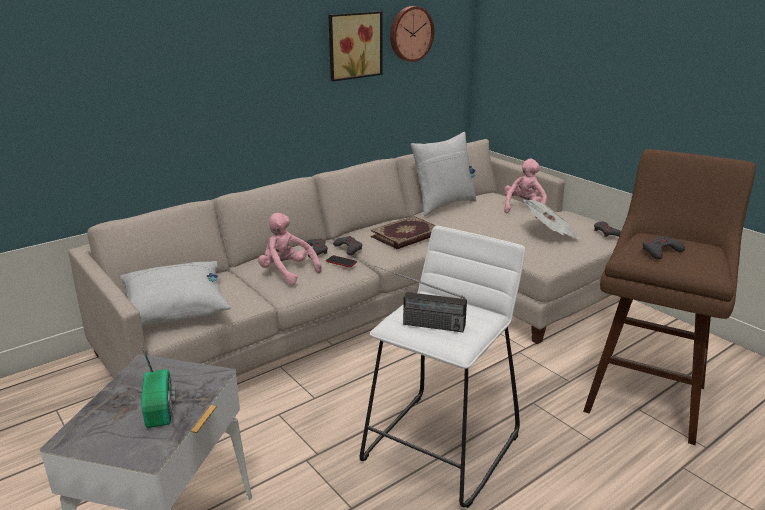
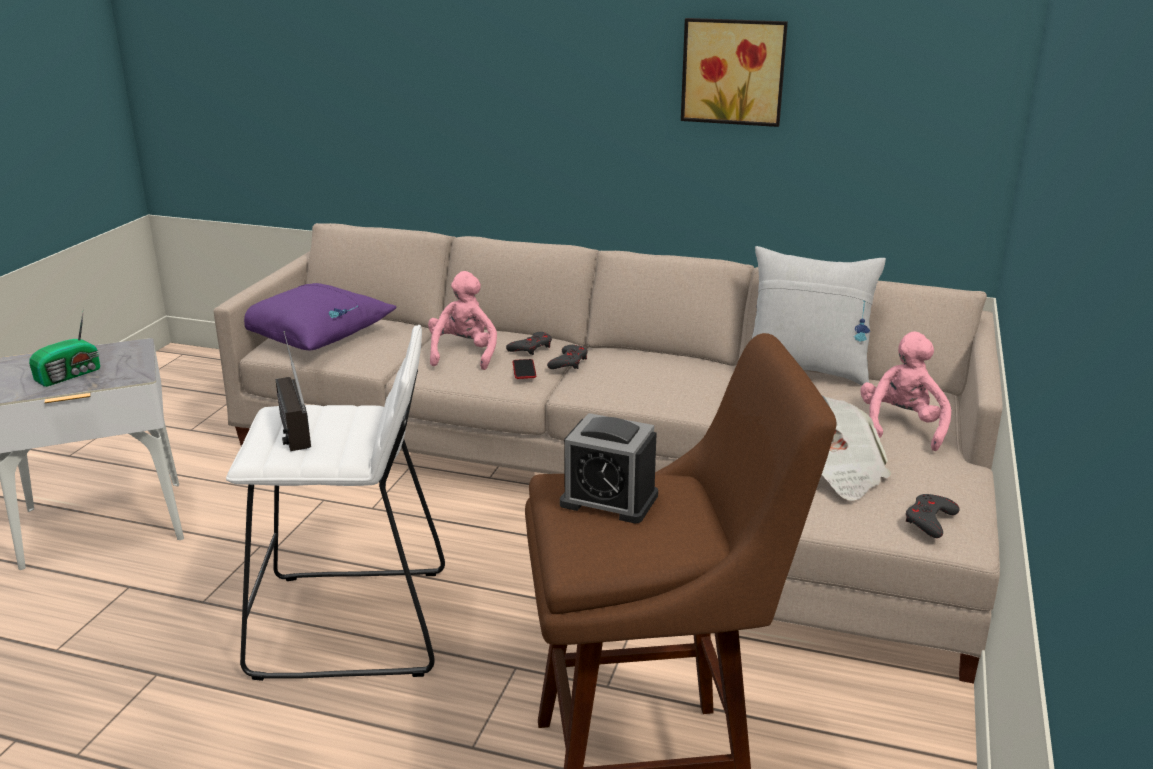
camera: 55 degrees right, 0 degrees up
(175, 309) = (316, 336): grey pillow -> purple pillow
(406, 236) = (656, 380): book -> none
(410, 34) = (856, 67): wall clock -> none
(523, 209) = (901, 428): pink plush toy -> pink plush toy turned 60 degrees counterclockwise
(660, 251) = (609, 500): grey game controller -> alarm clock

